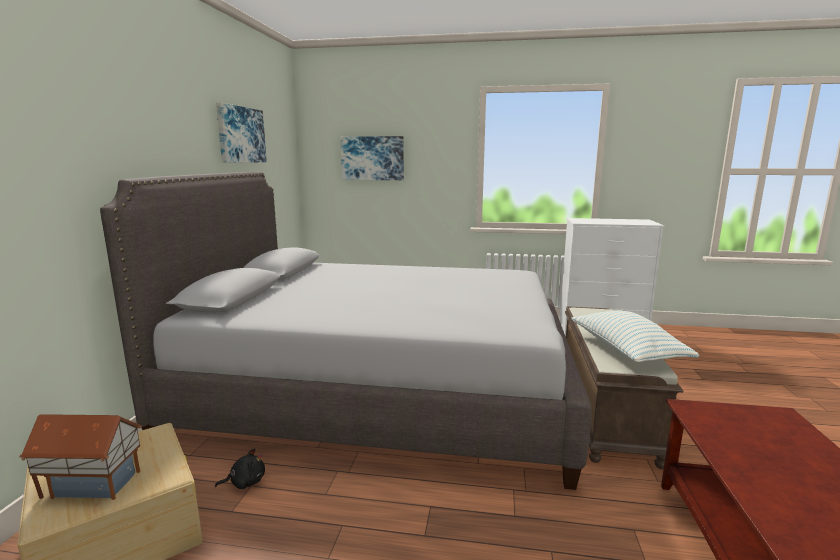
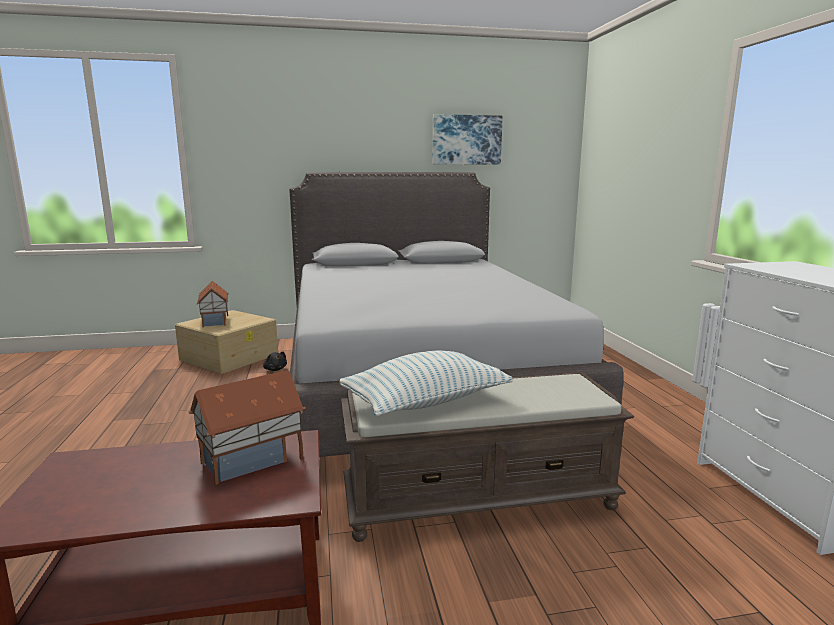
camera: 70 degrees right, 0 degrees up
(372, 158) = (625, 159): picture -> none
(737, 428) = (252, 461): none -> toy house

